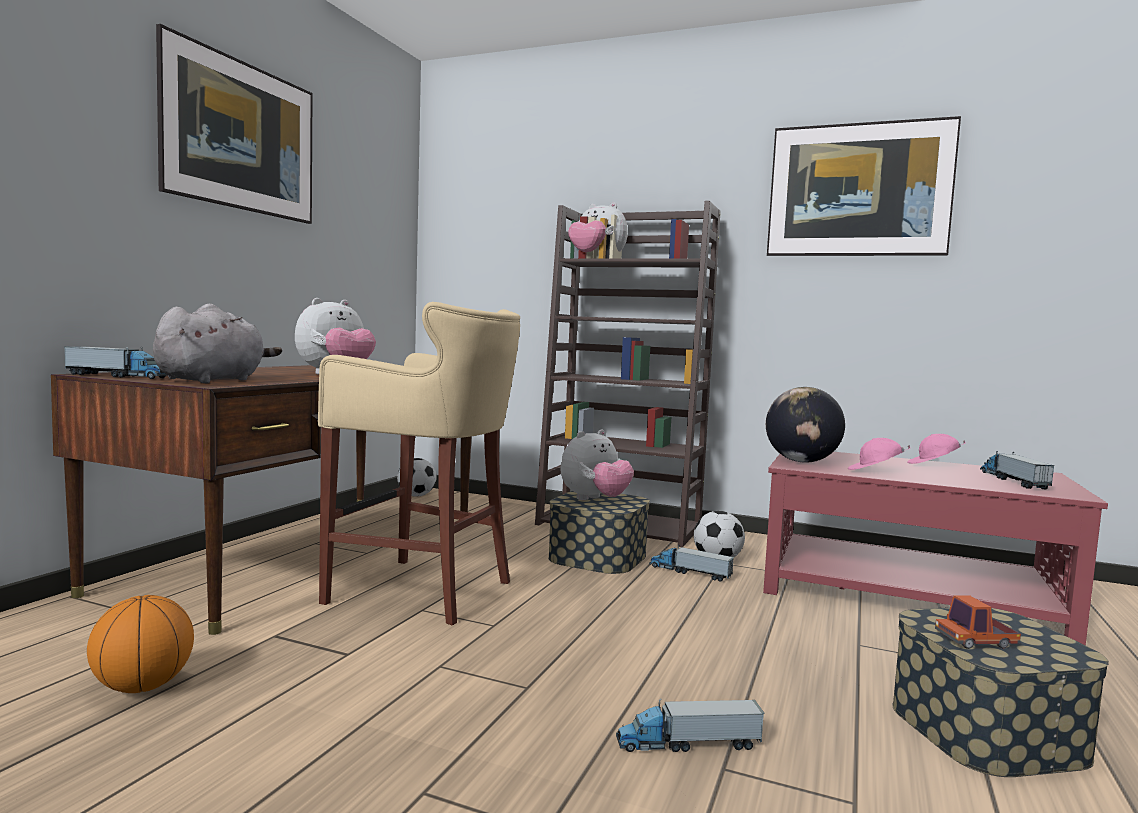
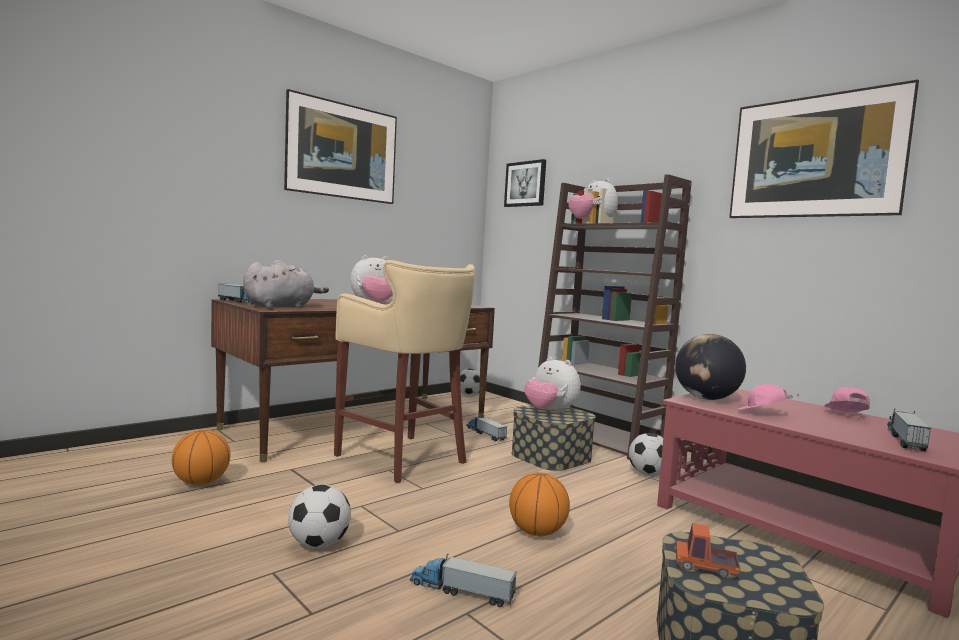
camera: 25 degrees right, 0 degrees up
(444, 734) = (319, 544): none -> football
(482, 205) = (525, 184): none -> picture
(594, 500) = (550, 411): plush toy -> plush toy turned 60 degrees clockwise
(685, 650) = (537, 532): none -> basketball
(689, 572) = (612, 479): toy truck -> toy truck (485, 434)
(933, 465) = (846, 416): pink cap -> pink cap turned 75 degrees clockwise

